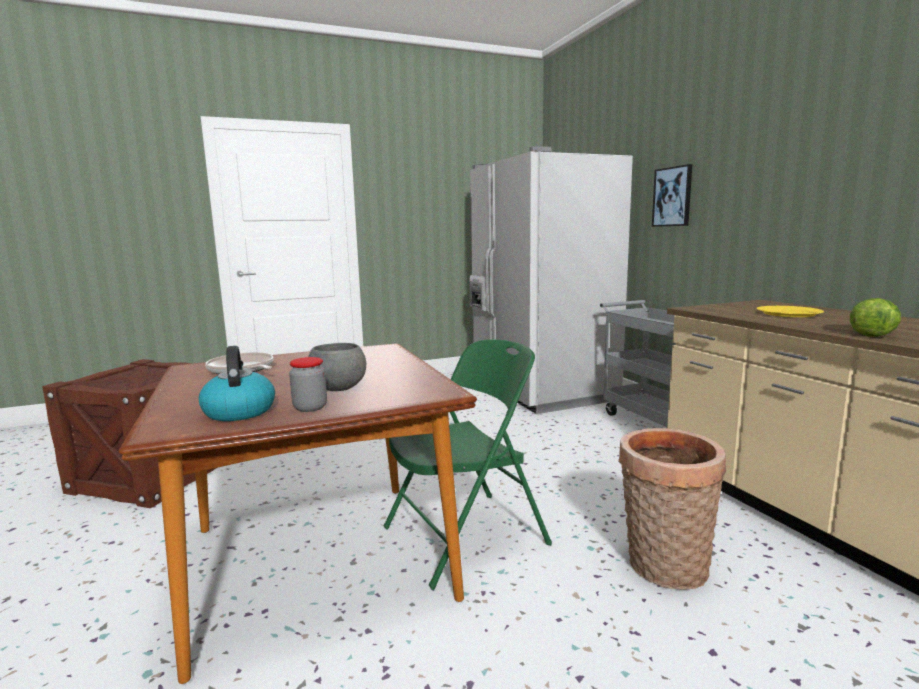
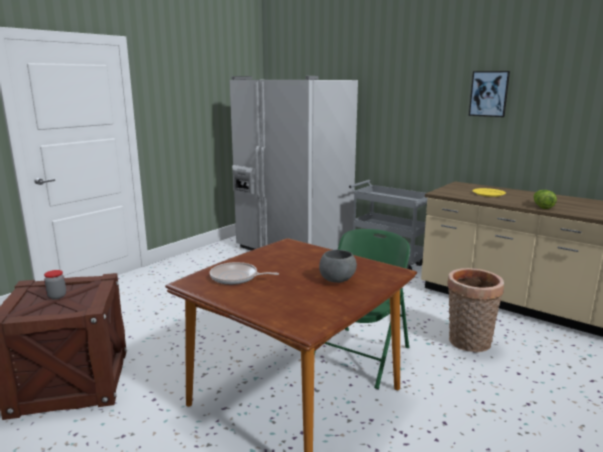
camera: 30 degrees left, 5 degrees up
(239, 411) = (317, 306): kettle -> none
(310, 407) = (351, 295): jar -> jar (57, 296)
(672, 197) = (389, 112): picture -> picture (489, 94)

